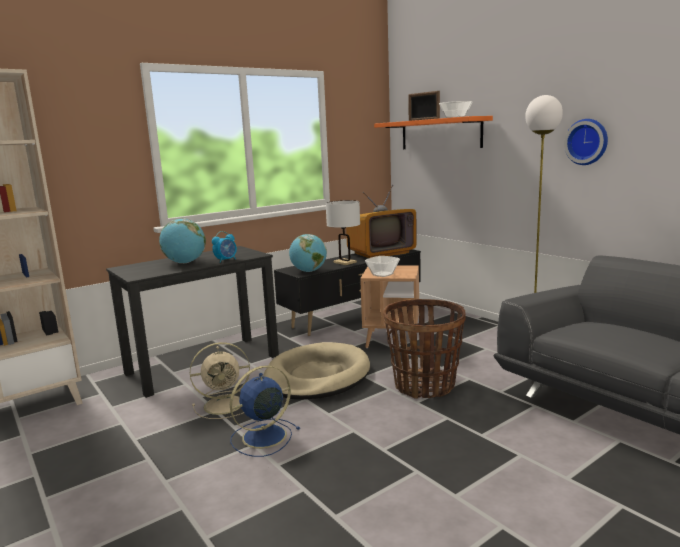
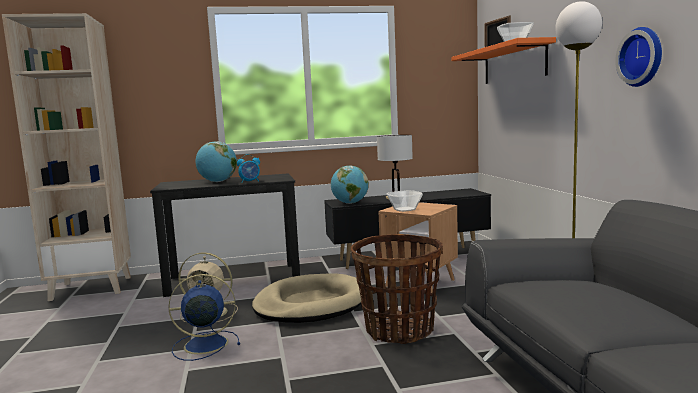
camera: 25 degrees right, 5 degrees down
(381, 253) = (446, 193): television -> none

